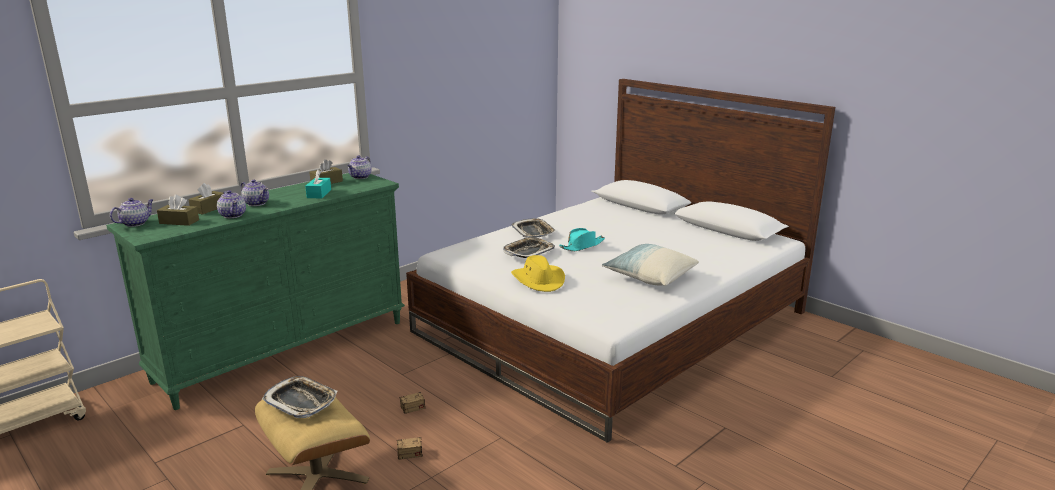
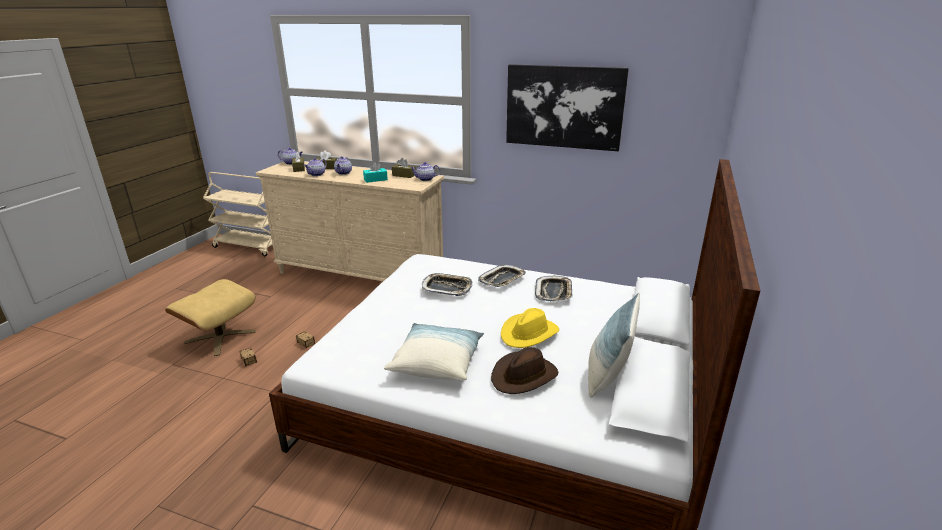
camera: 65 degrees right, 5 degrees up
(285, 350) = (360, 277): green dresser -> beige dresser
(301, 401) = (217, 289): tray -> tray (554, 292)
(451, 66) = (564, 107): none -> picture
(539, 280) = (390, 308): yellow hat -> yellow hat (529, 333)
(582, 246) = (486, 309): turquoise hat -> none
(688, 254) = (524, 376): none -> brown hat
(703, 233) = (607, 376): none -> pillow

